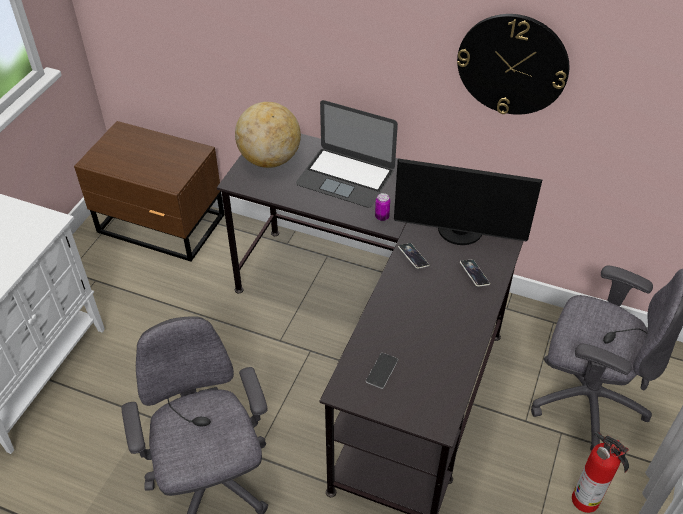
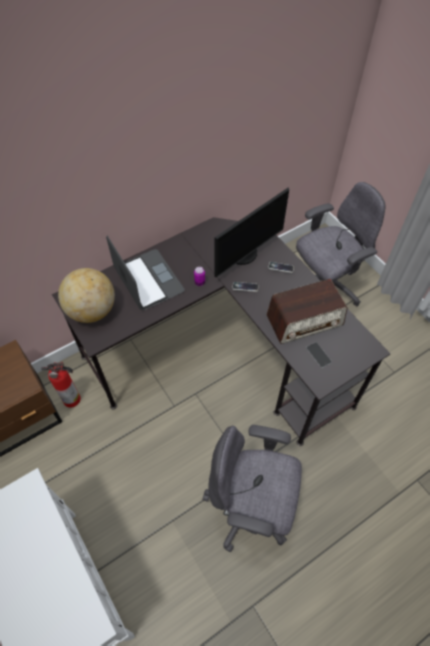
camera: 55 degrees left, 10 degrees up
(345, 177) = (148, 280): laptop -> laptop turned 90 degrees counterclockwise
(419, 334) = (304, 320): none -> radio
(512, 64) = (213, 133): wall clock -> none
(587, 501) = (379, 327): fire extinguisher -> fire extinguisher (73, 399)

